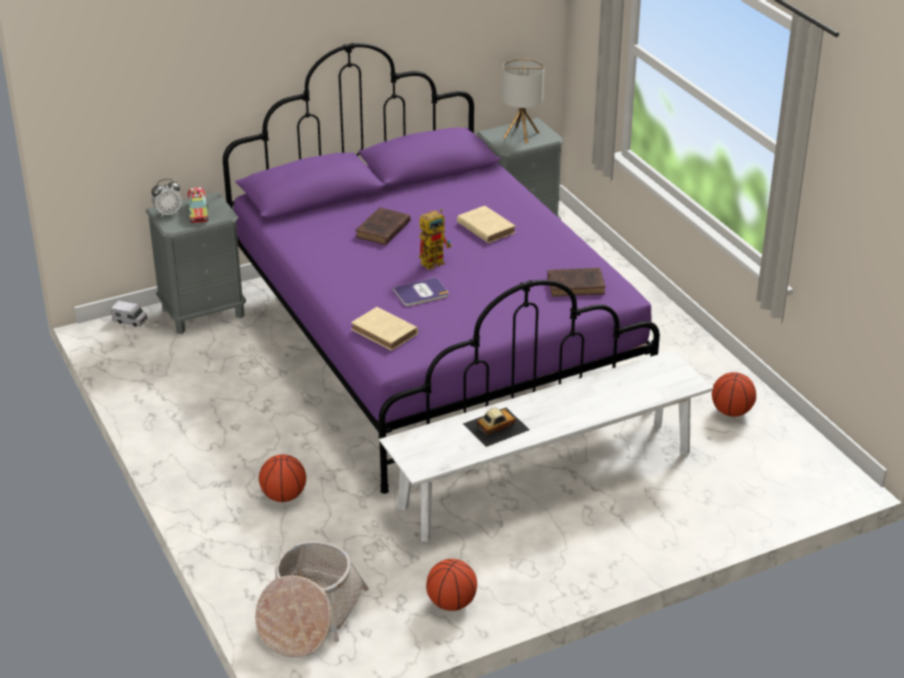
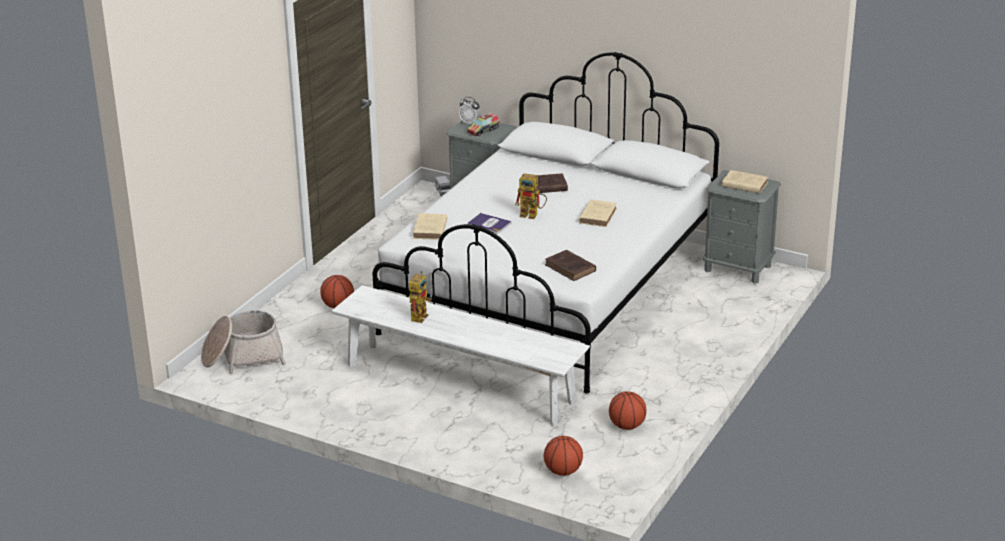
camera: 55 degrees right, 5 degrees down
(433, 346) = (552, 292): purple bed -> white bed
(451, 603) = (302, 396): basketball -> basketball (563, 471)
(495, 426) = (419, 315): toy car -> toy robot
(521, 135) = (743, 184): table lamp -> beige book

